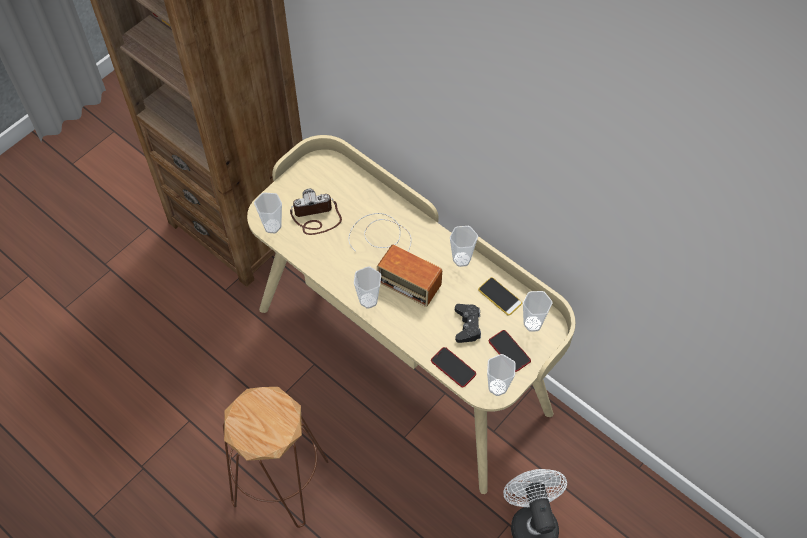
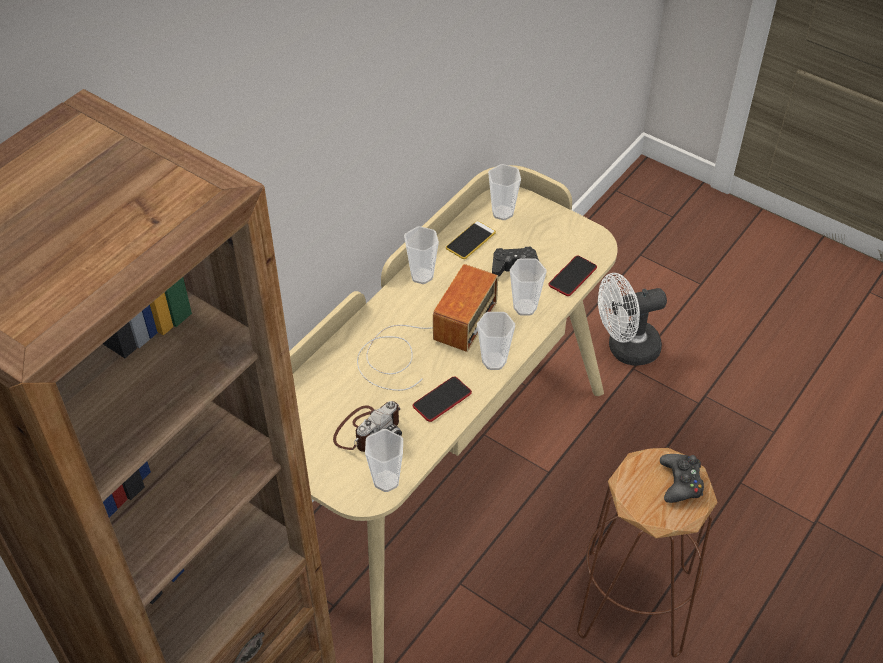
camera: 95 degrees left, 10 degrees down
(264, 434) = (681, 482): none -> black game controller
(316, 218) = (368, 430): camera -> camera turned 120 degrees counterclockwise
(497, 387) = (589, 239): cup -> cup (525, 307)
(509, 351) = (541, 231): phone -> phone (442, 400)

